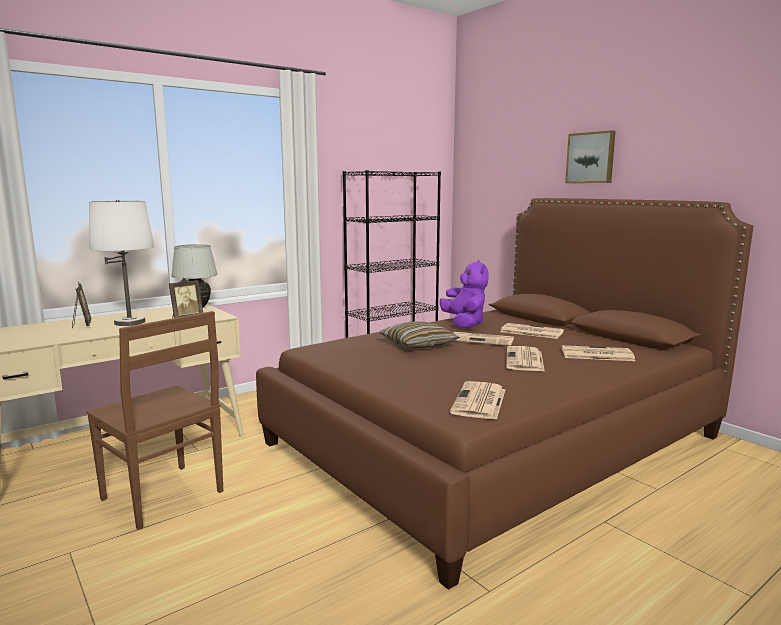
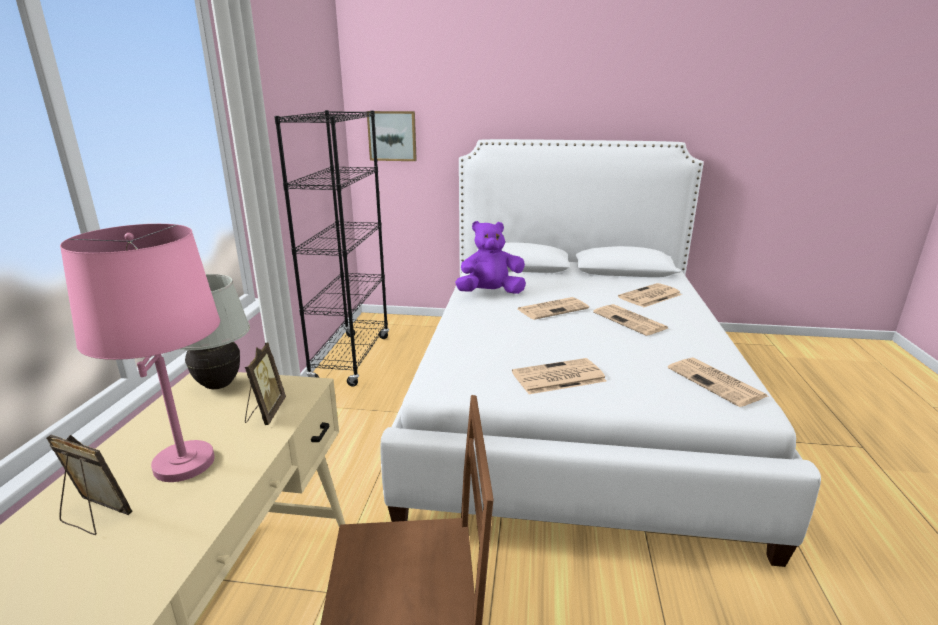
camera: 45 degrees left, 10 degrees up
(129, 322) = (183, 463): white table lamp -> pink table lamp
(418, 345) = (524, 335): pillow -> none
(464, 324) = (490, 293): purple plush toy -> purple plush toy turned 45 degrees counterclockwise
(494, 439) = (569, 401): brown bed -> white bed
(530, 332) = (558, 286): newspaper -> newspaper (557, 377)
(591, 158) = (540, 96): picture -> picture (392, 136)

